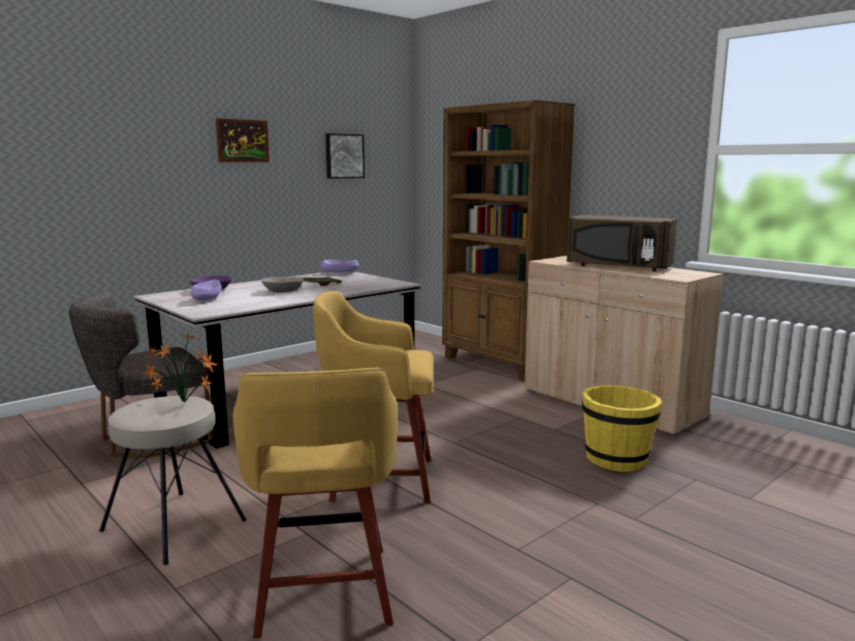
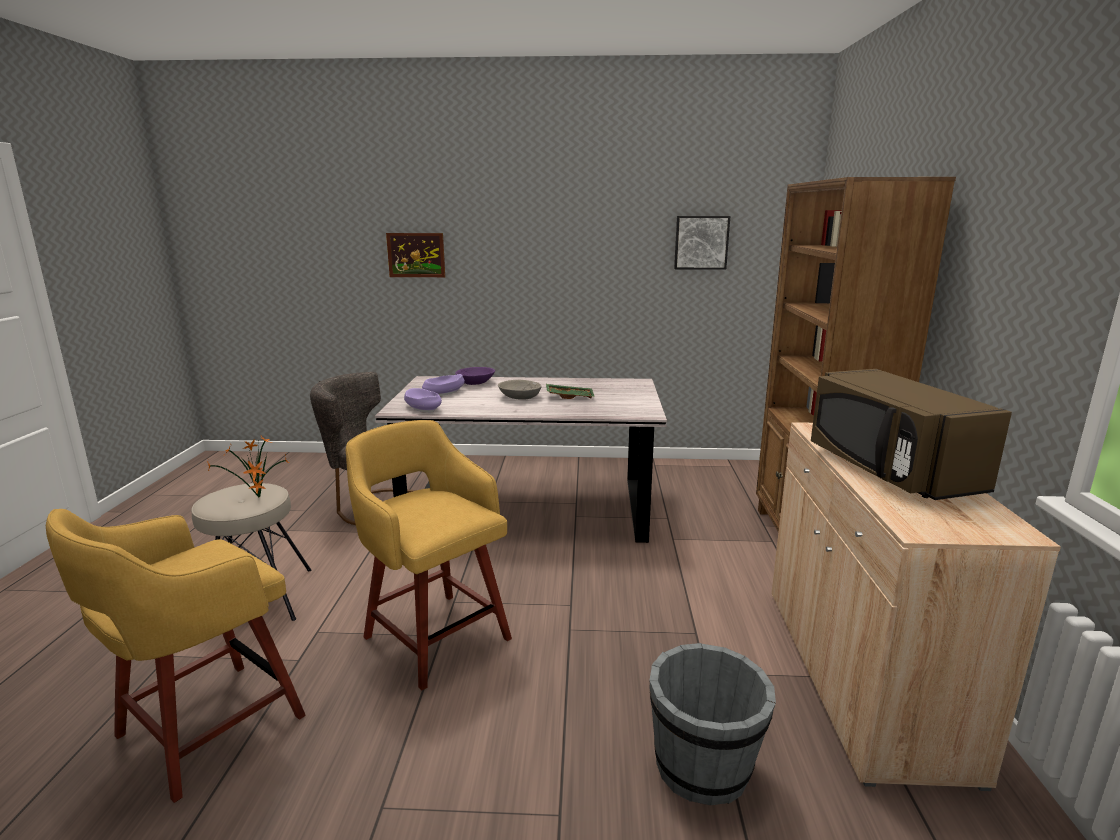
camera: 45 degrees right, 5 degrees up
(242, 141) = (570, 227): picture -> picture (416, 255)
(340, 273) = (632, 383): purple bowl -> purple bowl (423, 408)
(617, 459) = (703, 767): yellow bucket -> grey bucket

